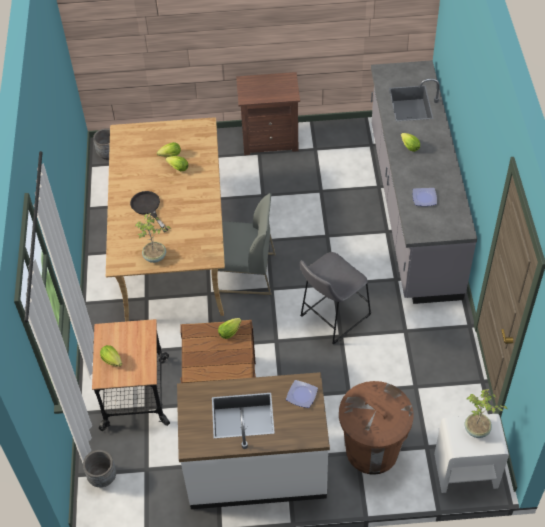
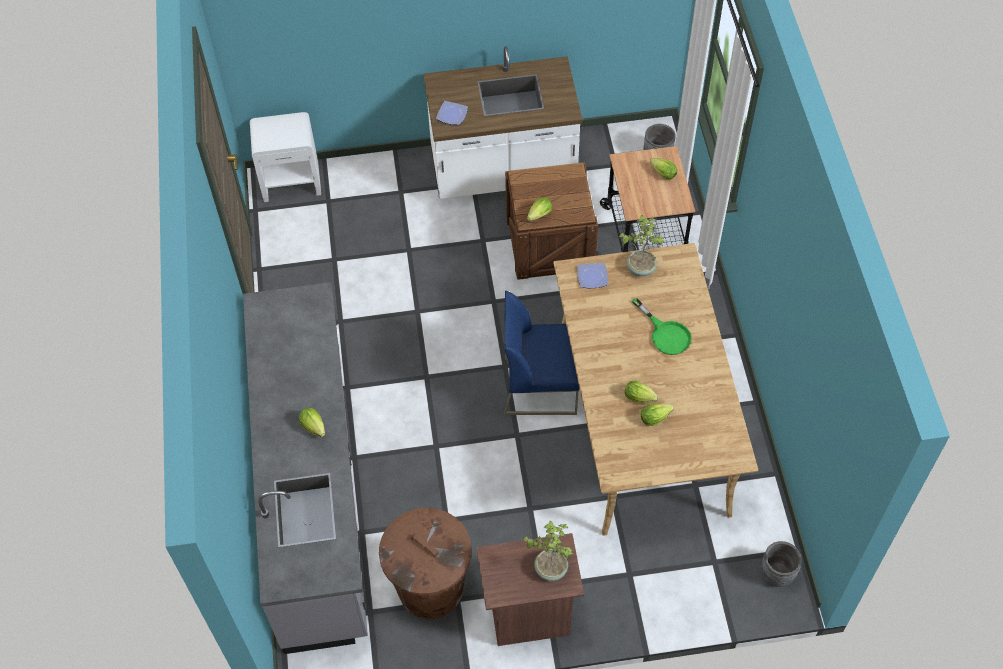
camera: 175 degrees right, 5 degrees up
(148, 208) = (666, 334): black frying pan -> green frying pan
(245, 273) = (541, 385): grey chair -> blue chair
(332, 317) = (427, 333): grey stool -> none
(372, 451) = (385, 194): brown trash can -> brown trash can (430, 587)
(424, 198) = (302, 346): plate -> plate (593, 277)
(477, 430) = (277, 136): potted plant -> potted plant (550, 568)

